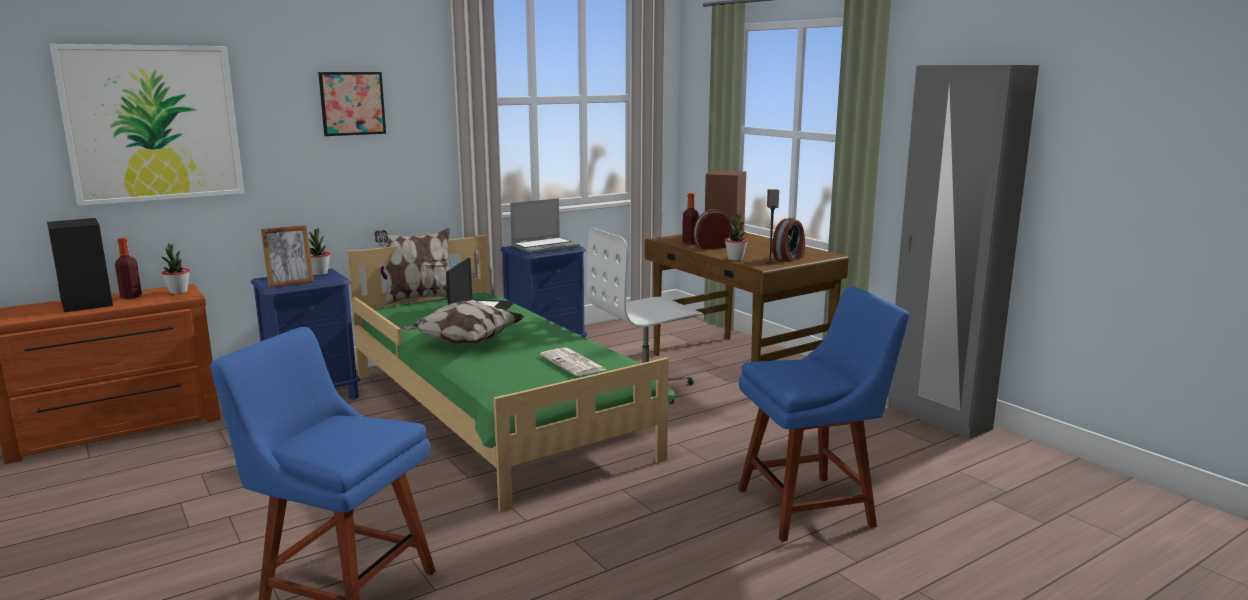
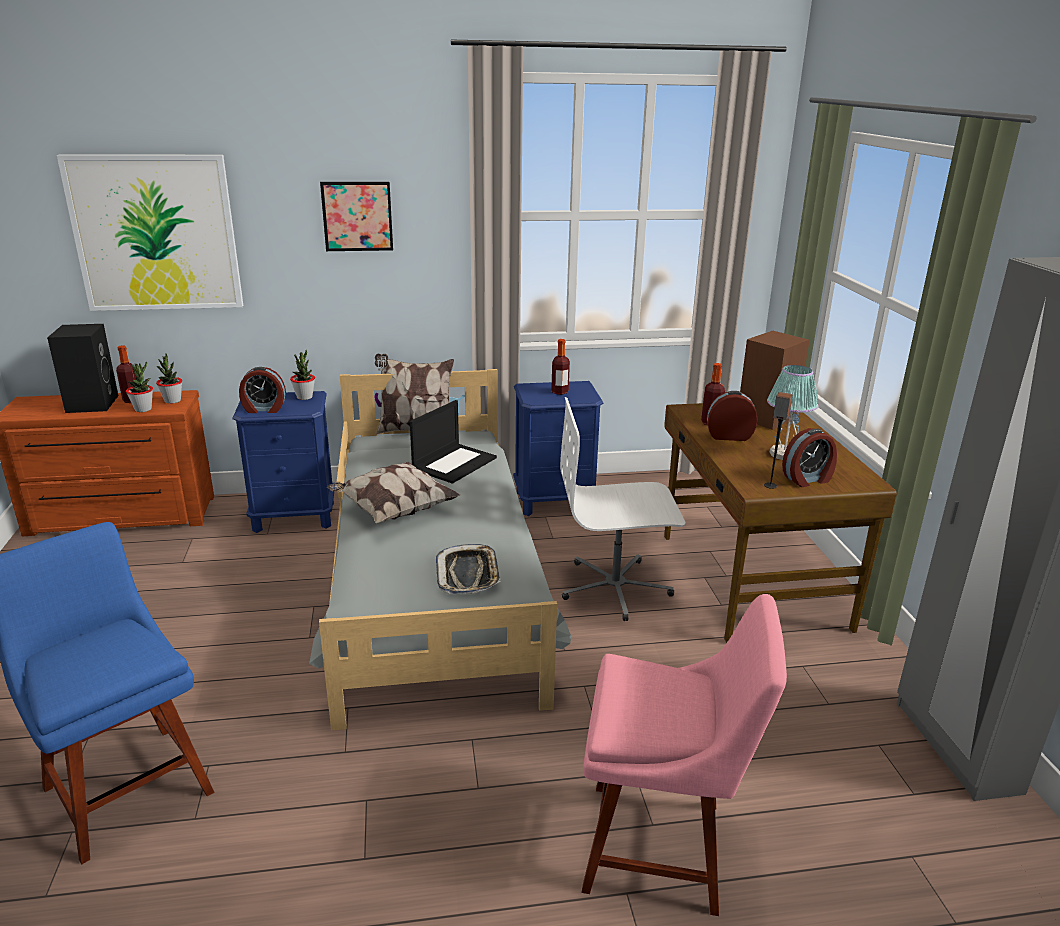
camera: 25 degrees right, 10 degrees up
(290, 284) = (264, 409): picture frame -> alarm clock
(497, 414) = (434, 585): green bed -> grey bed
(545, 247) = (560, 392): laptop -> bottle
(574, 363) = (468, 574): newspaper -> tray
(735, 259) = (734, 467): potted plant -> potted plant (143, 409)
(758, 250) = (783, 454): none -> table lamp
(811, 506) = (662, 847): blue chair -> pink chair

